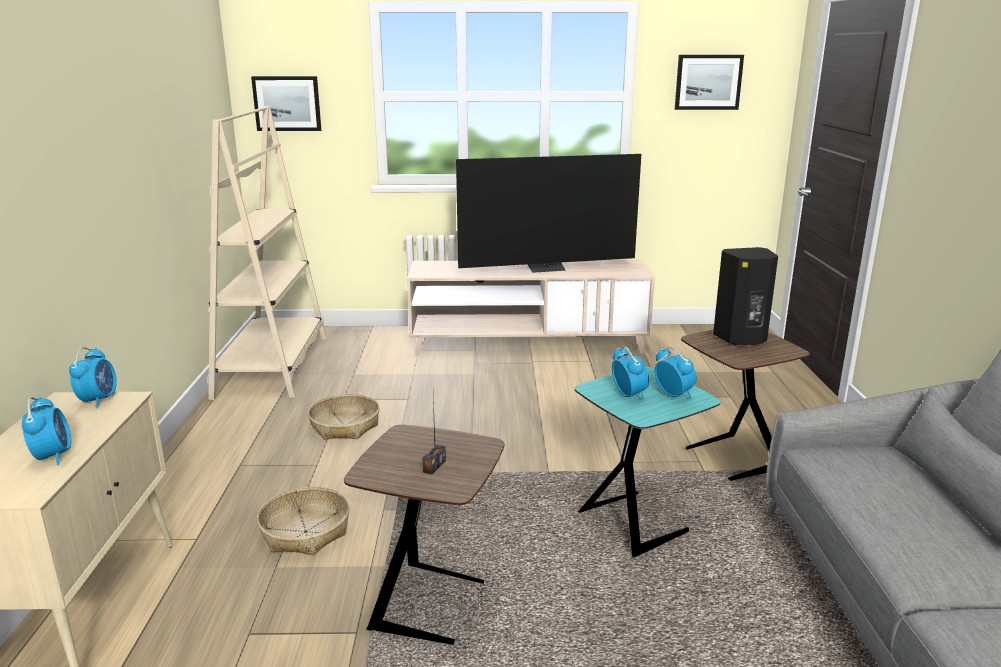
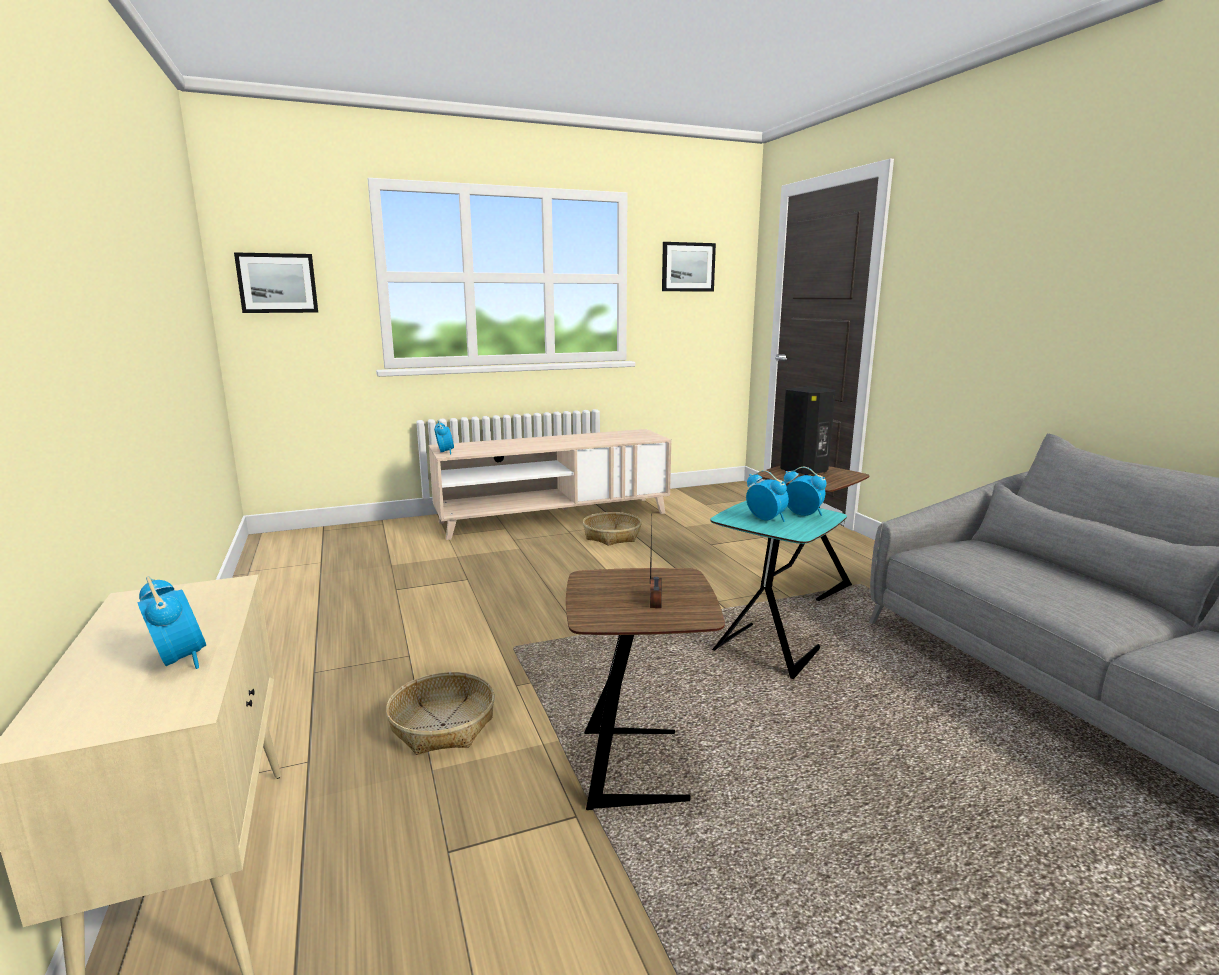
camera: 20 degrees left, 5 degrees down
(99, 400) = (190, 592): alarm clock -> alarm clock (445, 452)
(273, 366) = (291, 569): beige bookcase -> none
(344, 426) = (415, 614): basket -> basket (611, 536)
(546, 268) = (568, 440): television -> none

